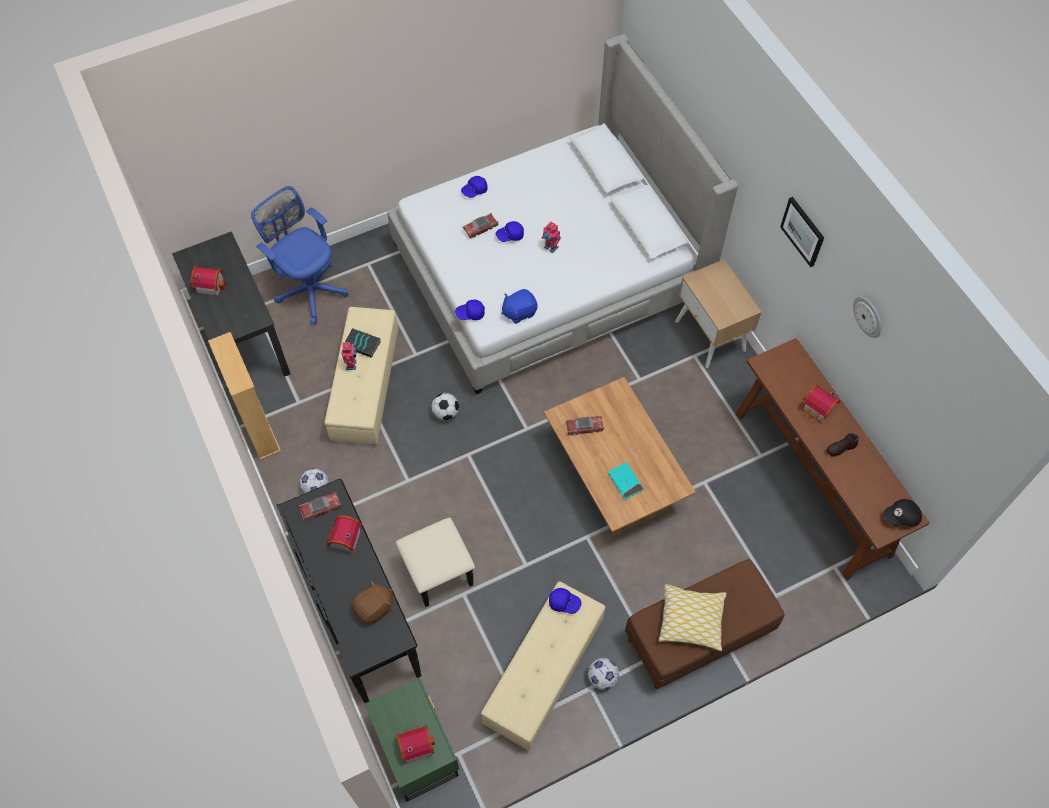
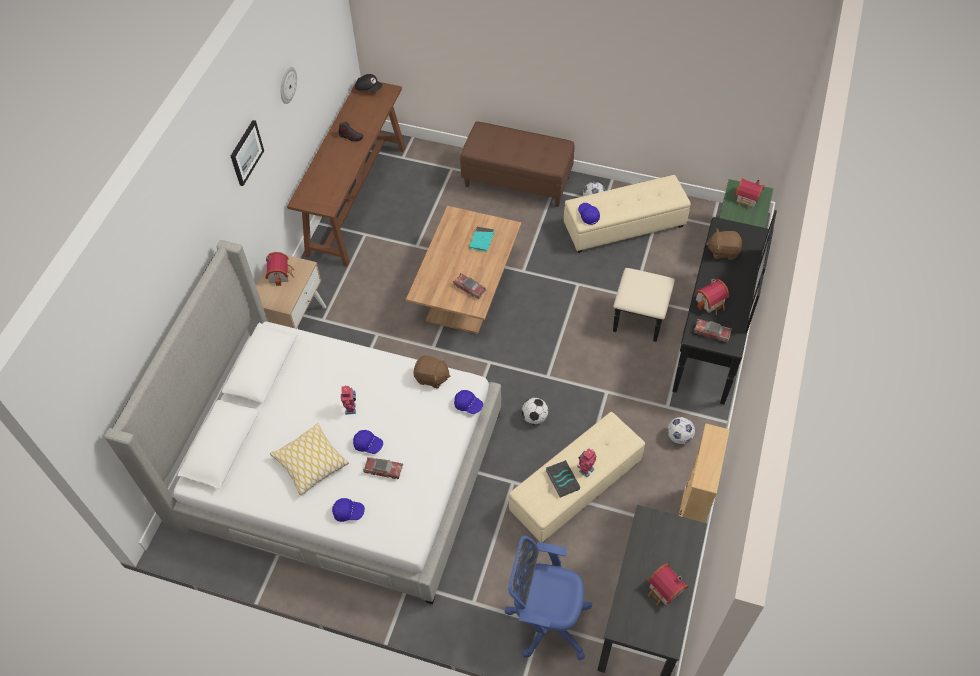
camera: 135 degrees left, 5 degrees down
(309, 288) = (545, 621): blue office chair -> blue office chair turned 105 degrees clockwise
(519, 312) = (432, 378): blue plush toy -> brown plush toy
(691, 620) = (529, 151): pillow -> pillow (310, 463)
(817, 410) = (334, 162): toy house -> toy house (280, 274)

